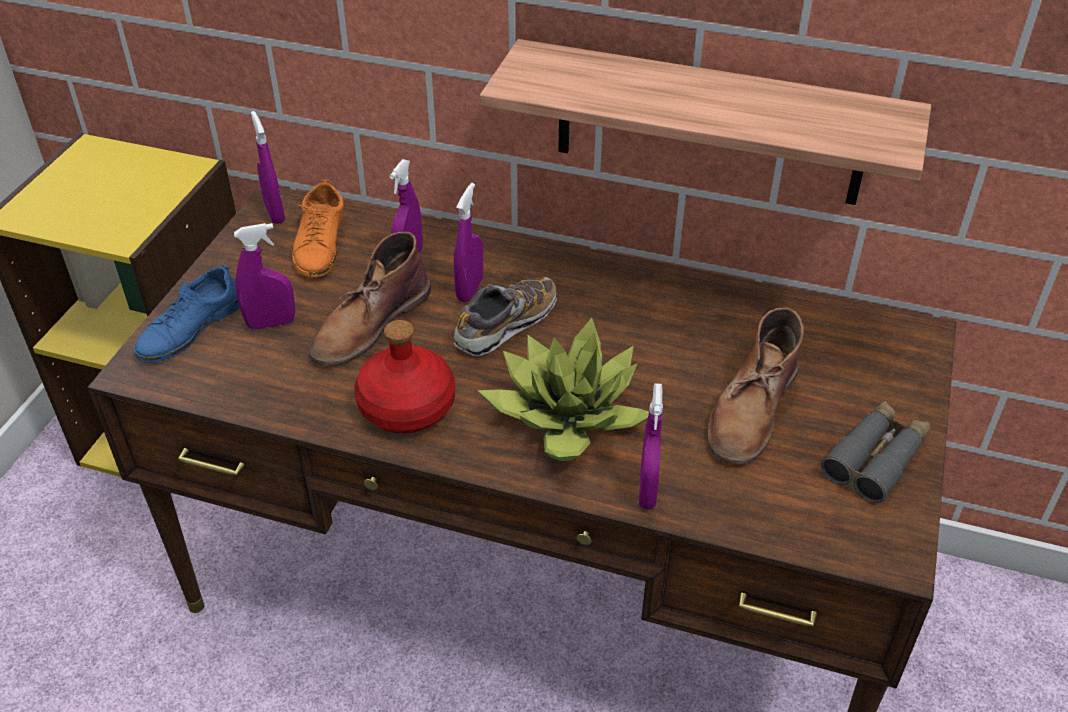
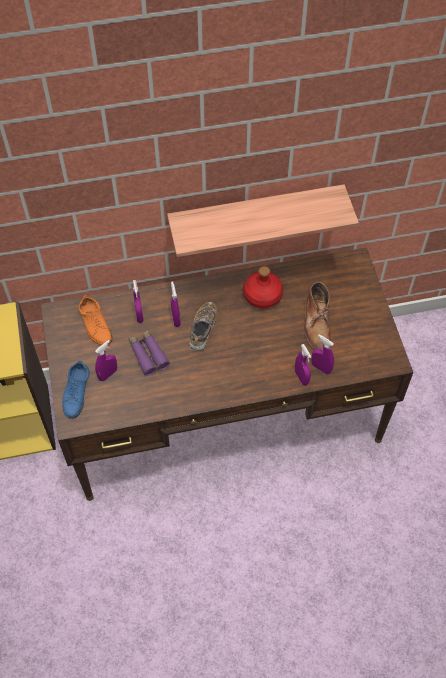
camera: 30 degrees left, 15 degrees up
(274, 213) = (61, 318): purple spray bottle -> purple spray bottle (321, 368)
(369, 323) = (148, 355): brown boot -> purple binoculars
(406, 407) = (191, 386): red bottle -> red bottle (262, 296)
(568, 417) = (254, 360): potted plant -> none
(876, 458) = (369, 325): grey binoculars -> none

